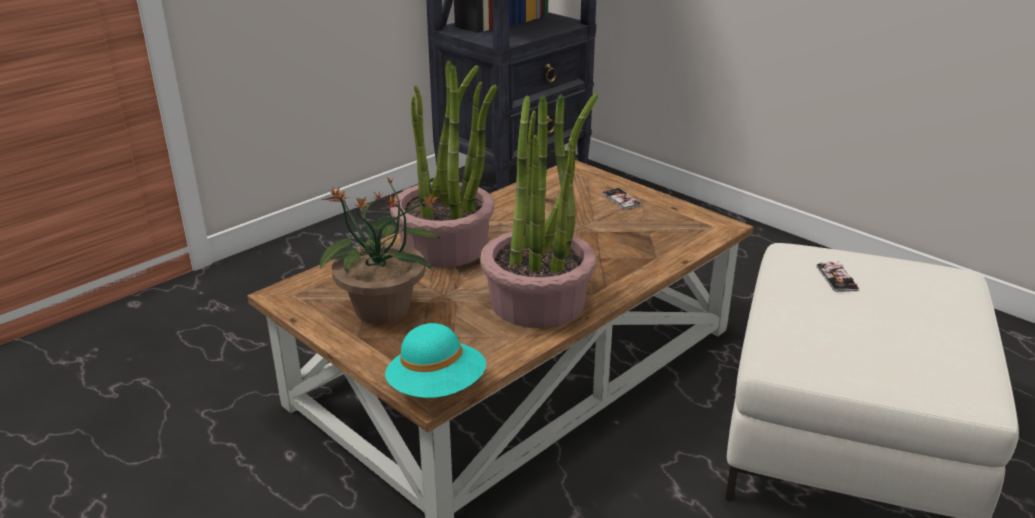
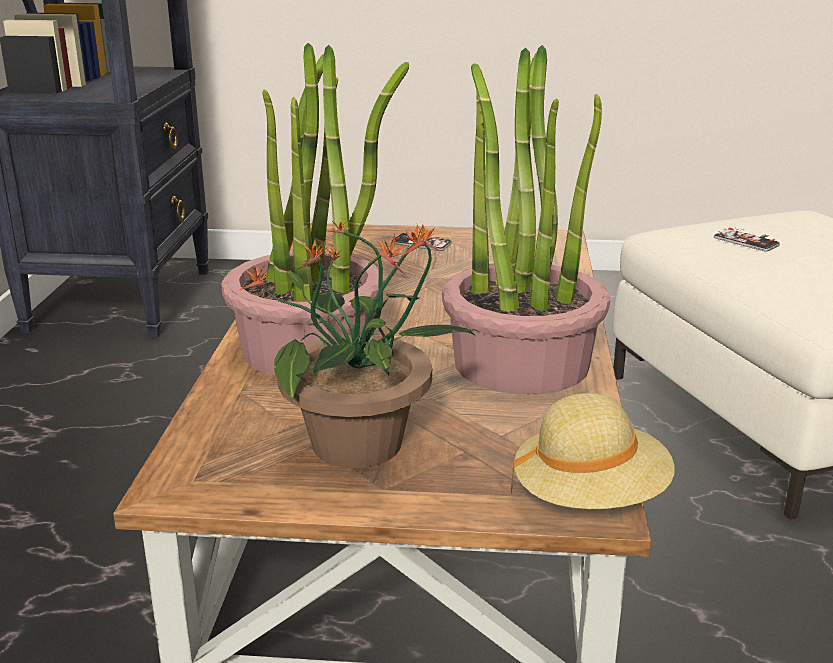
camera: 40 degrees left, 5 degrees down
(437, 388) = (590, 497): turquoise hat -> beige hat

